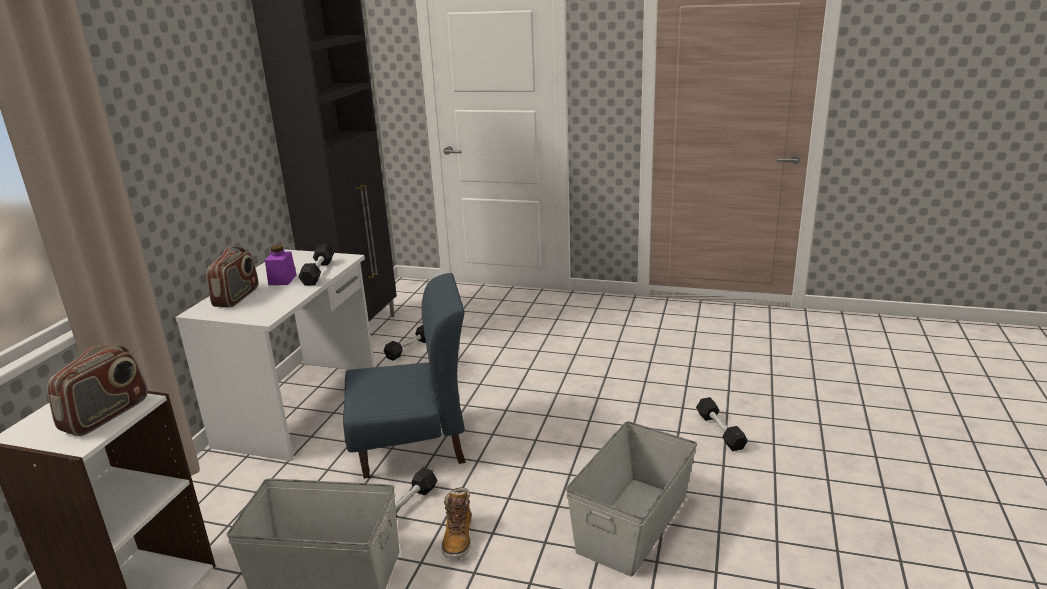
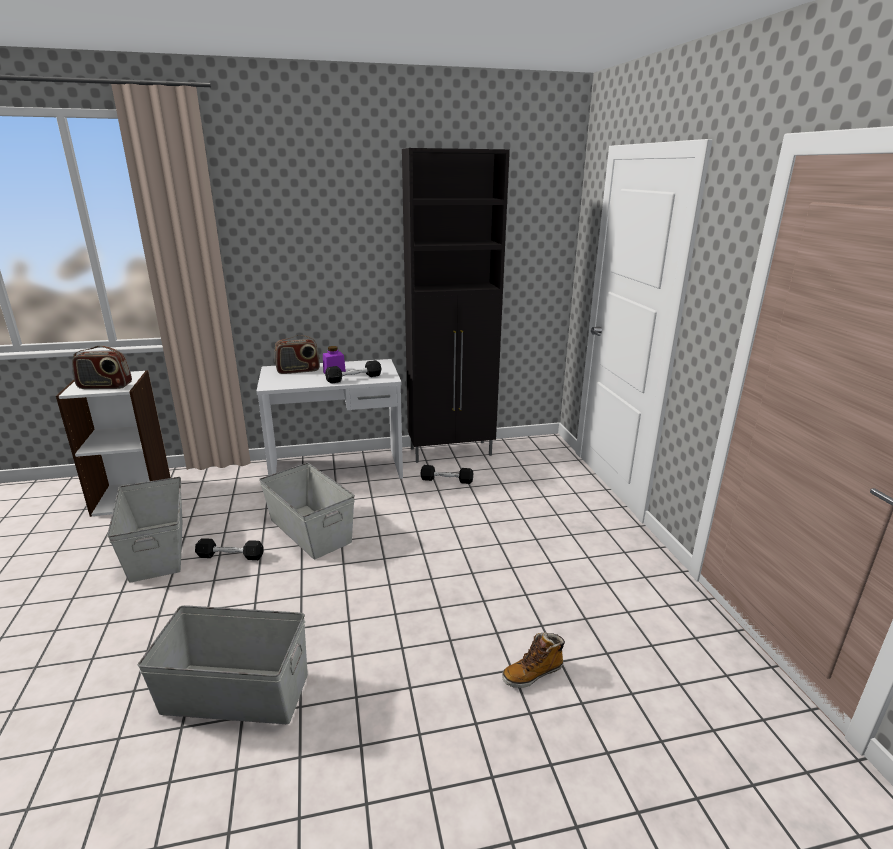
camera: 60 degrees right, 0 degrees up
(412, 445) = (310, 531): blue chair -> grey storage box
(458, 537) = (199, 593): boot -> boot (532, 673)
(720, 431) = (430, 725): black dumbbell -> none

